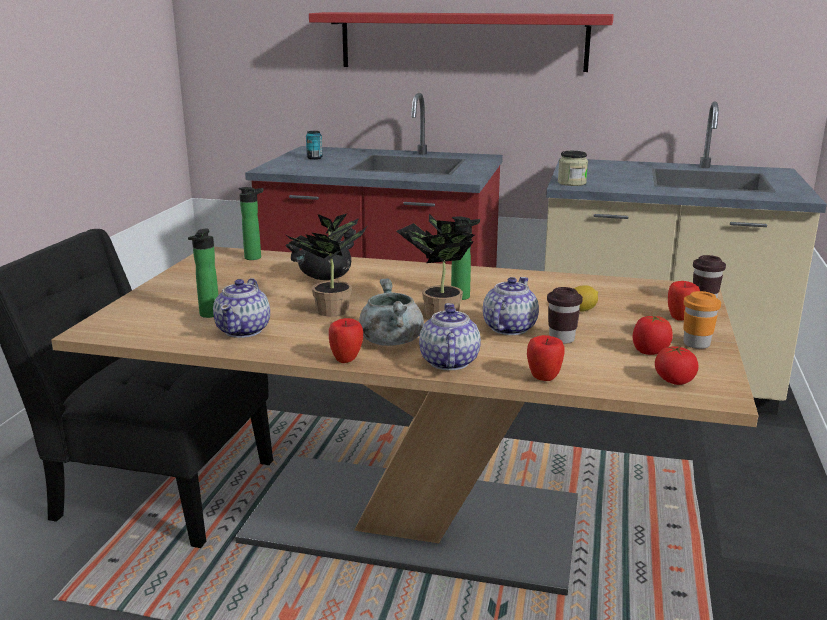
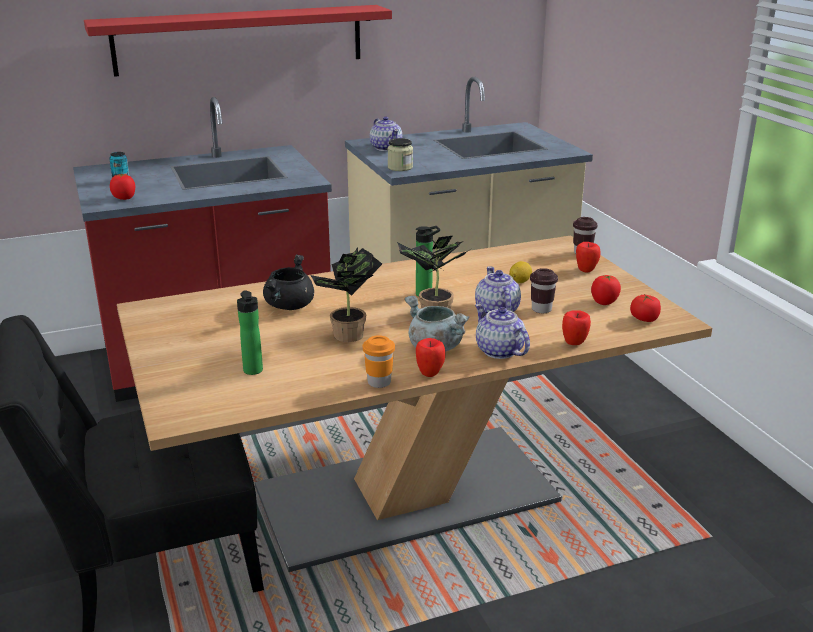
camera: 35 degrees left, 5 degrees up
(244, 330) = (309, 375): teapot -> teapot (386, 148)
(255, 257) = (192, 303): bottle -> none
(293, 168) = (124, 198): none -> tomato
(696, 344) = (621, 288): orange cup -> orange cup (379, 382)

